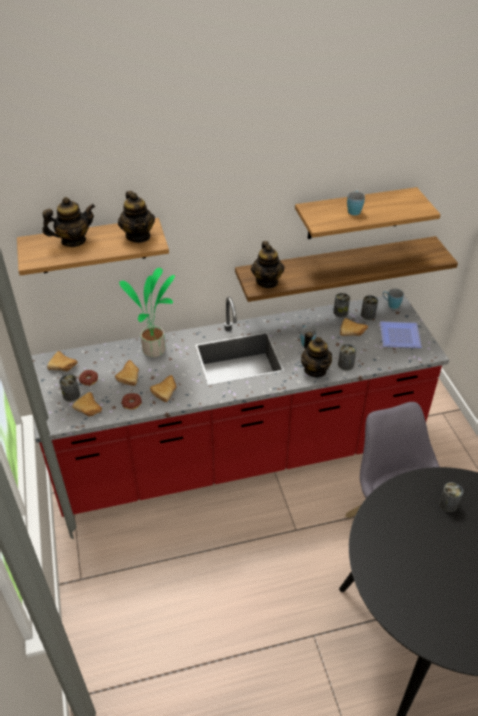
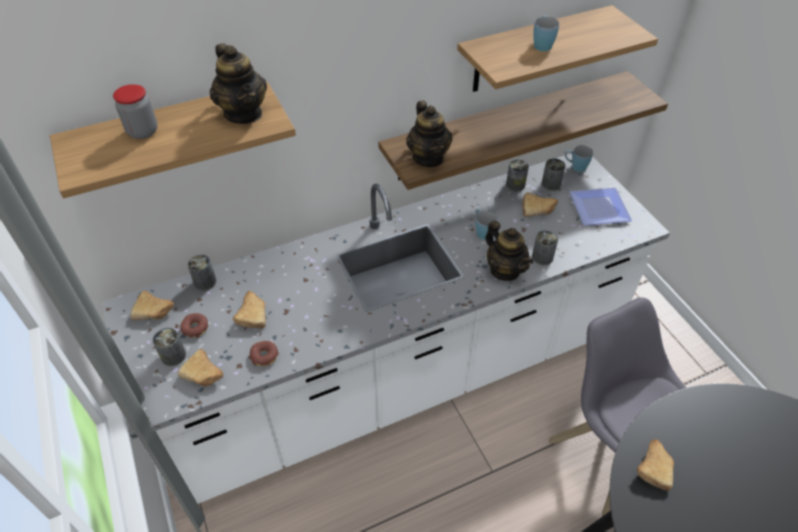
camera: 10 degrees left, 5 degrees up
(73, 241) = (143, 131): teapot -> jar
(156, 350) = (282, 269): potted plant -> none
(166, 391) = (310, 329): bread -> bread (654, 467)
(239, 454) = (399, 377): red counter -> white counter
(448, 504) = (726, 439): can -> can (205, 282)

